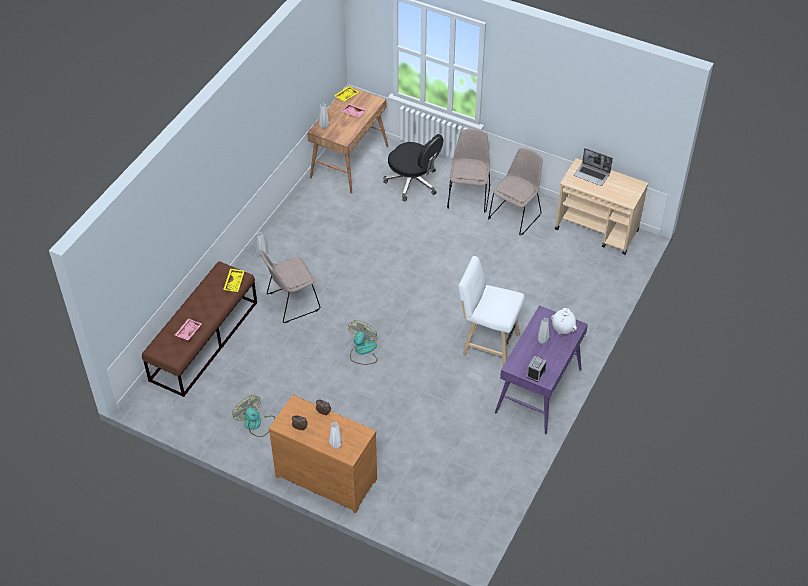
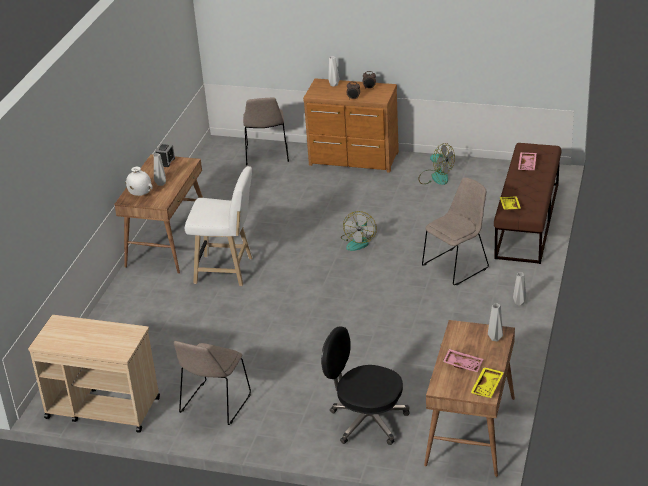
camera: 170 degrees right, 15 degrees down
(468, 196) = (284, 417): beige chair -> beige chair (267, 155)
(538, 391) = (168, 244): purple desk -> brown desk
(592, 175) = (104, 344): laptop -> none

